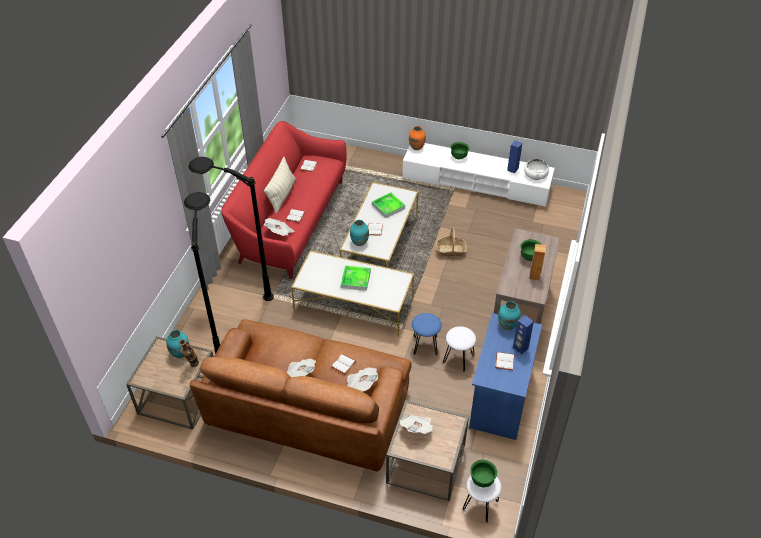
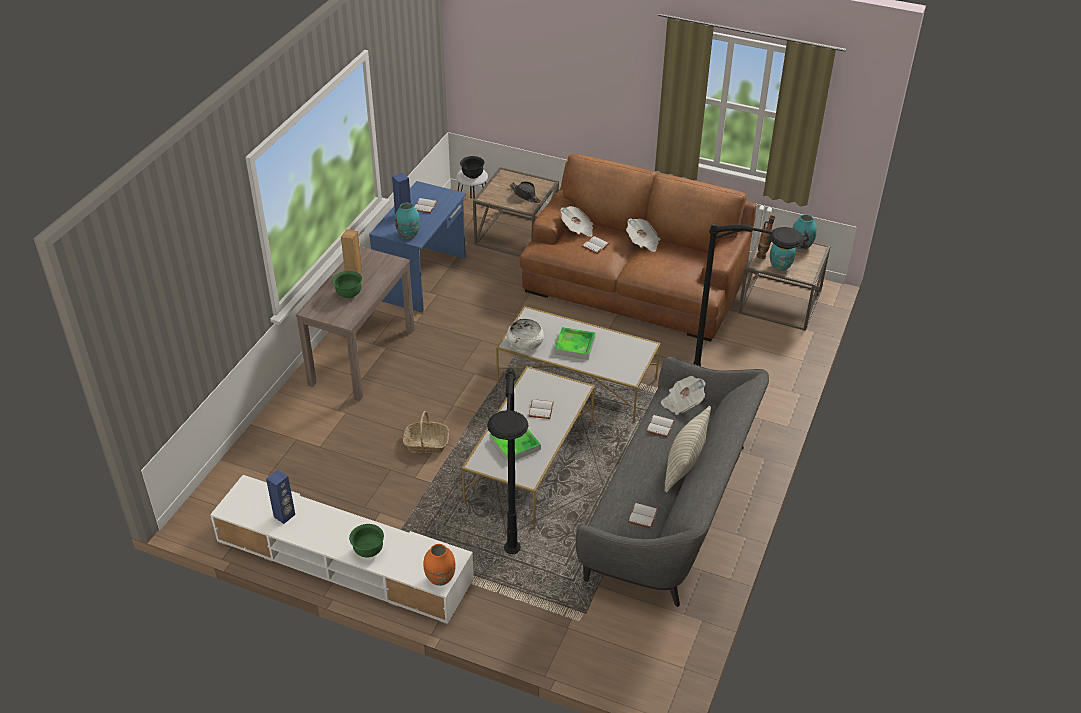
camera: 175 degrees left, 5 degrees down
(222, 333) = (745, 360): black floor lamp -> black floor lamp (510, 590)
(290, 222) = (671, 509): red sofa -> grey sofa
(359, 242) = (565, 393): turquoise vase -> turquoise vase (801, 245)
(417, 428) = (525, 195): newspaper -> black hat
(425, 346) = (493, 329): blue stool -> none
(458, 359) = (457, 314): white stool -> none
(482, 480) = (472, 175): green bowl -> black bowl
(535, 174) = (250, 502): white bowl -> white bowl (525, 342)

